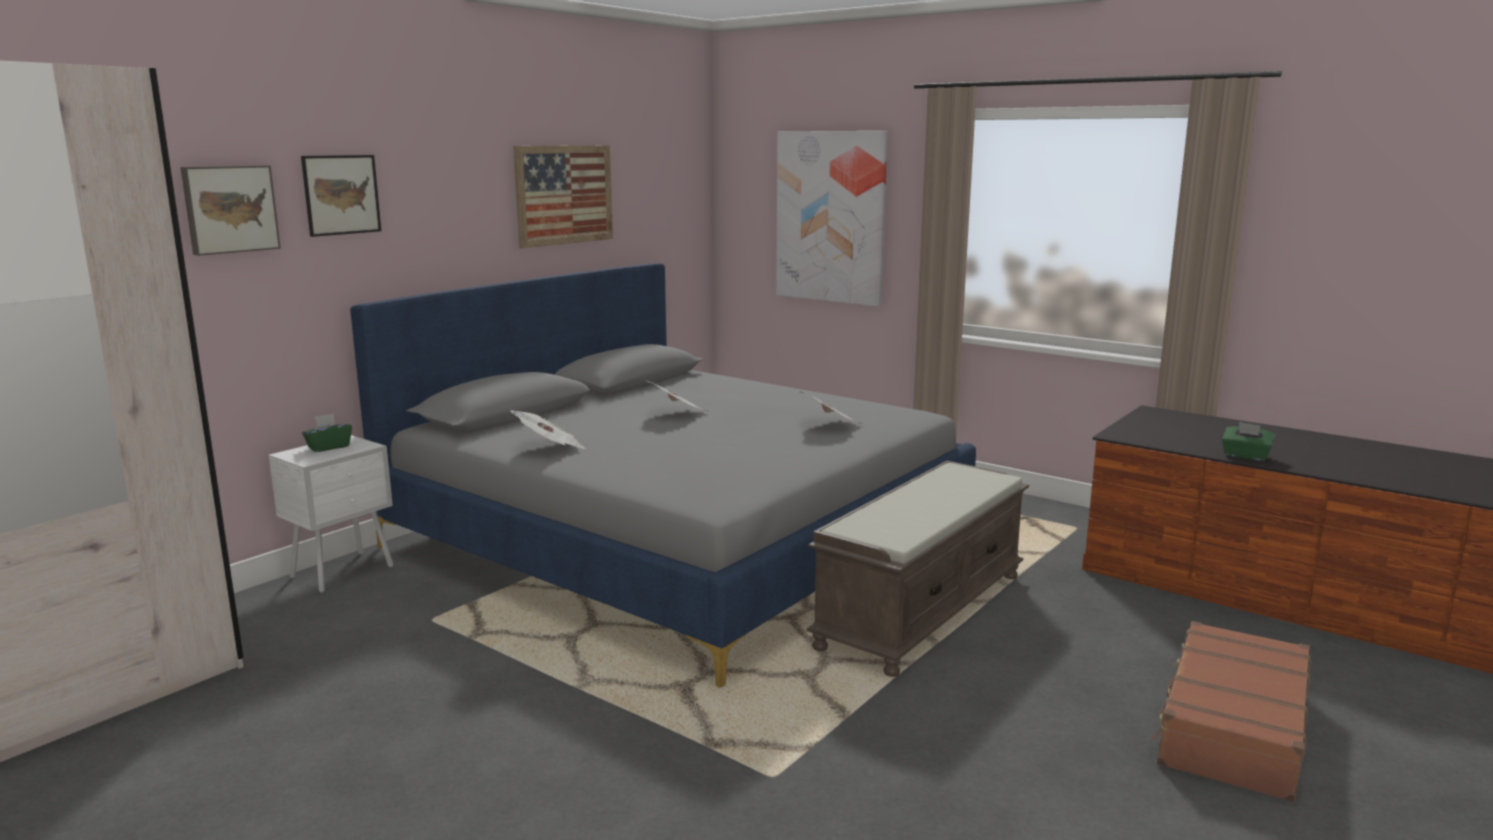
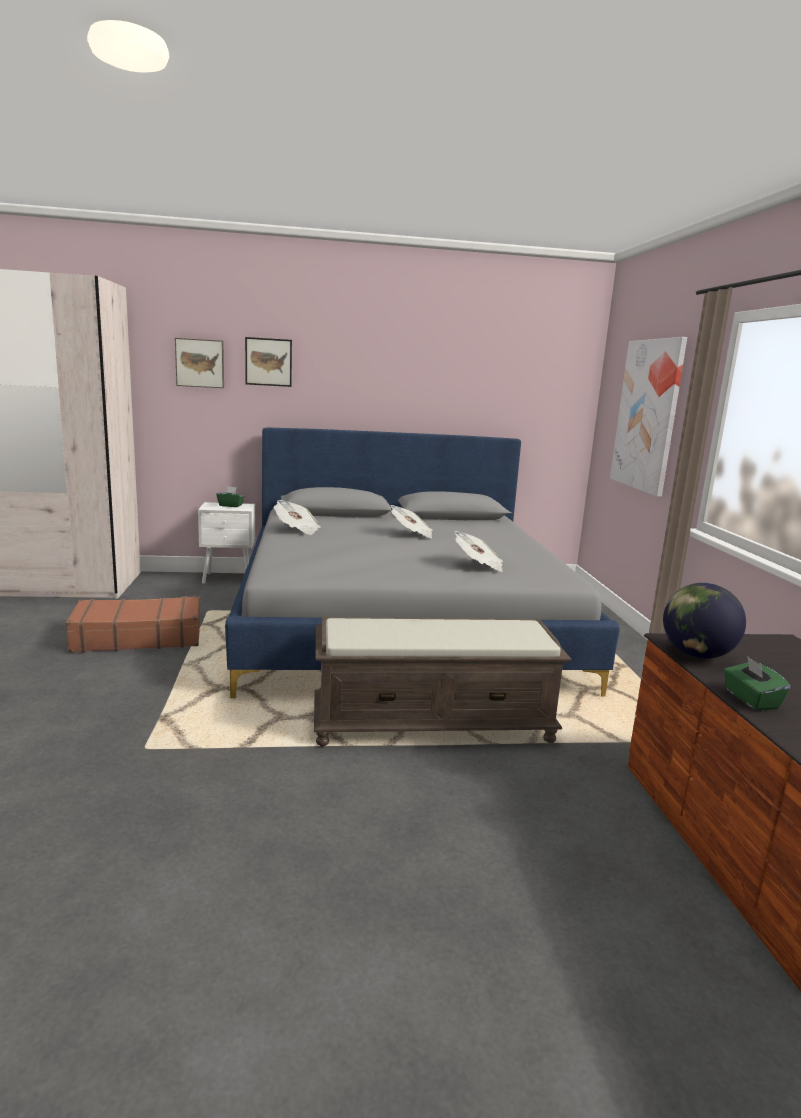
camera: 45 degrees right, 0 degrees up
(564, 195) = (441, 379): picture -> none
(1154, 439) = (696, 655): none -> globe
(1231, 727) = (451, 929): brown suitcase -> brown suitcase (138, 637)

